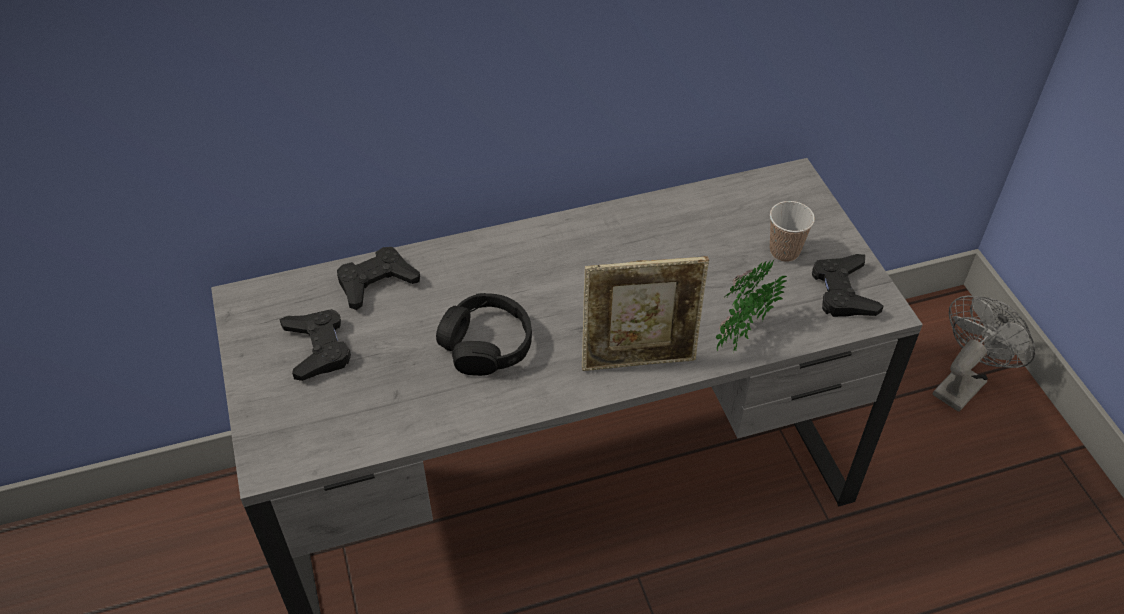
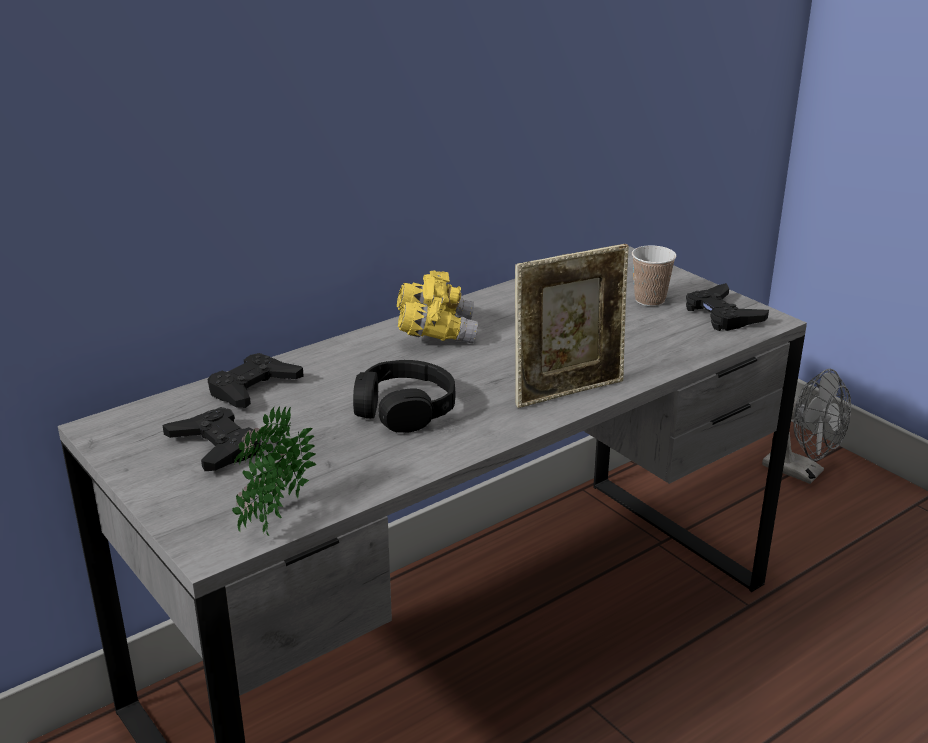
camera: 20 degrees left, 20 degrees down
(562, 248) = (436, 332): none -> yellow binoculars
(740, 334) = (651, 357): potted plant -> potted plant (271, 519)
(963, 383) = (801, 472): grey fan -> grey fan turned 105 degrees clockwise

